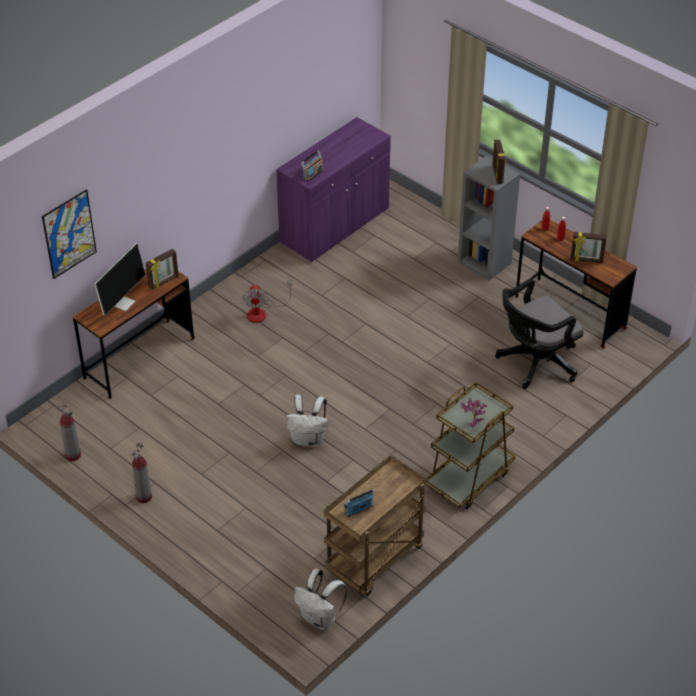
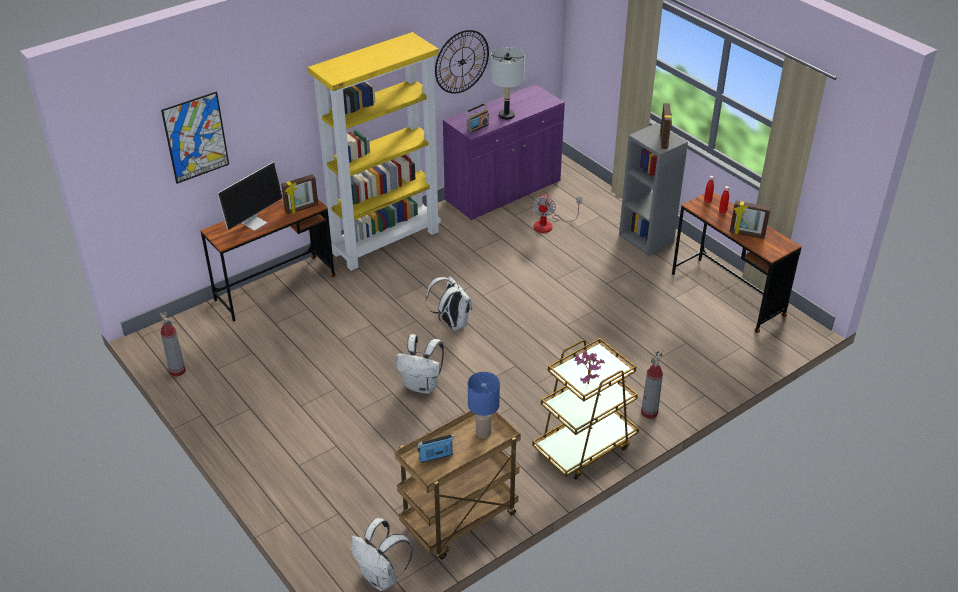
camera: 10 degrees right, 5 degrees down
(144, 497) = (234, 421): fire extinguisher -> fire extinguisher (649, 412)
(233, 295) = (386, 241): none -> yellow bookcase
(262, 312) = (410, 260): fan -> fan (549, 225)
(291, 112) = (462, 61): none -> wall clock
(320, 374) = (451, 323): none -> white backpack
(337, 157) = (506, 115): none -> grey table lamp
(394, 482) = (484, 432): none -> blue table lamp
(534, 363) = (680, 339): black office chair -> none

